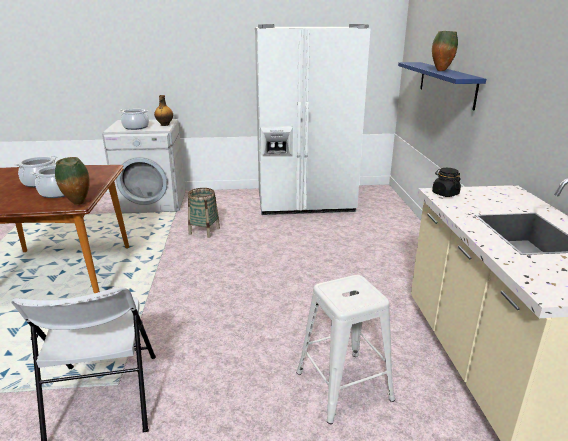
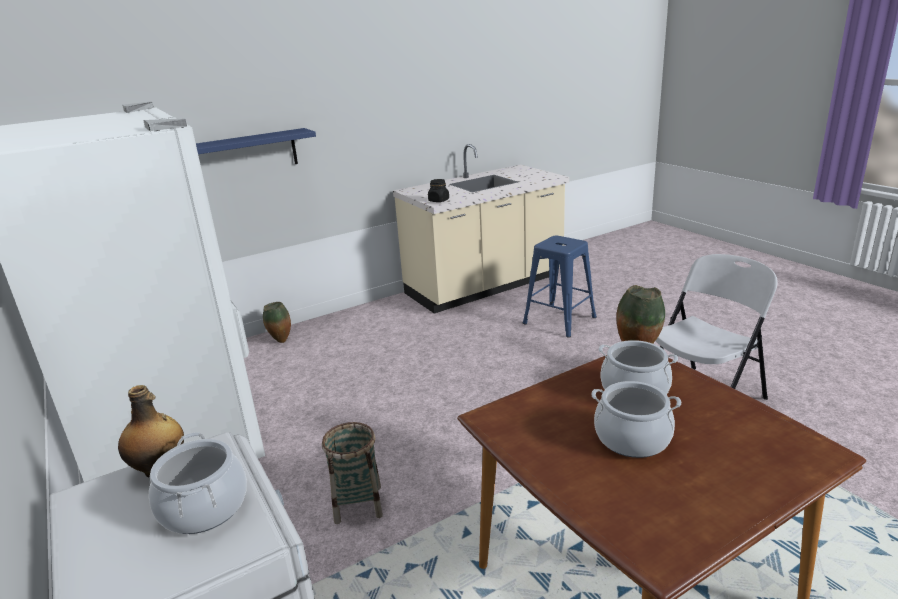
camera: 115 degrees left, 0 degrees up
(343, 386) = (559, 320): white stool -> blue stool
(441, 71) = (241, 139): vase -> vase (280, 341)

